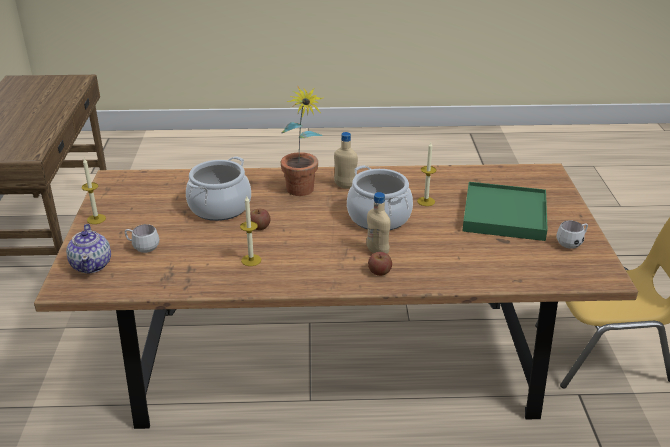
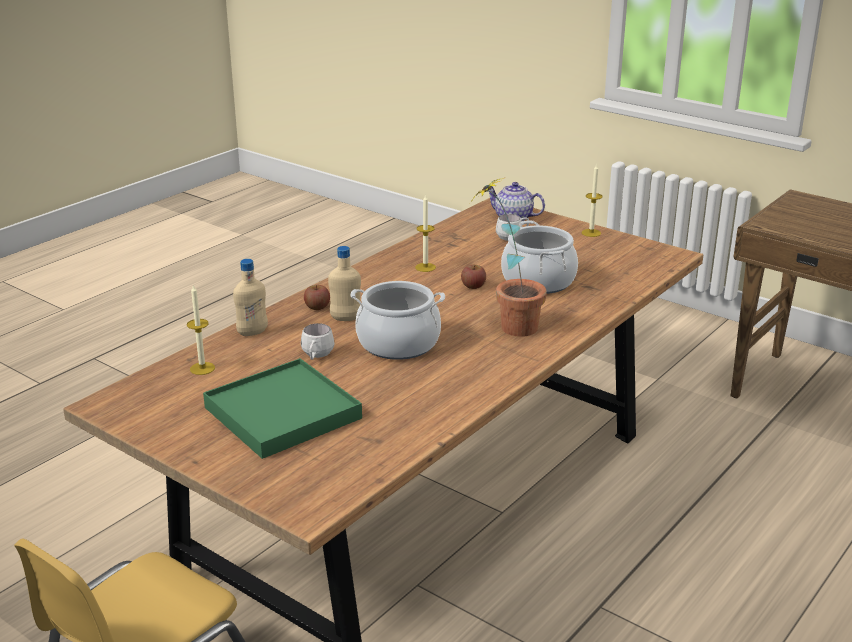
camera: 130 degrees right, 5 degrees down
(345, 186) = (489, 353): beige bottle -> beige bottle (252, 332)
(426, 201) = (385, 382): candle -> candle (202, 368)
(572, 243) = (173, 420): white mug -> white mug (316, 357)

